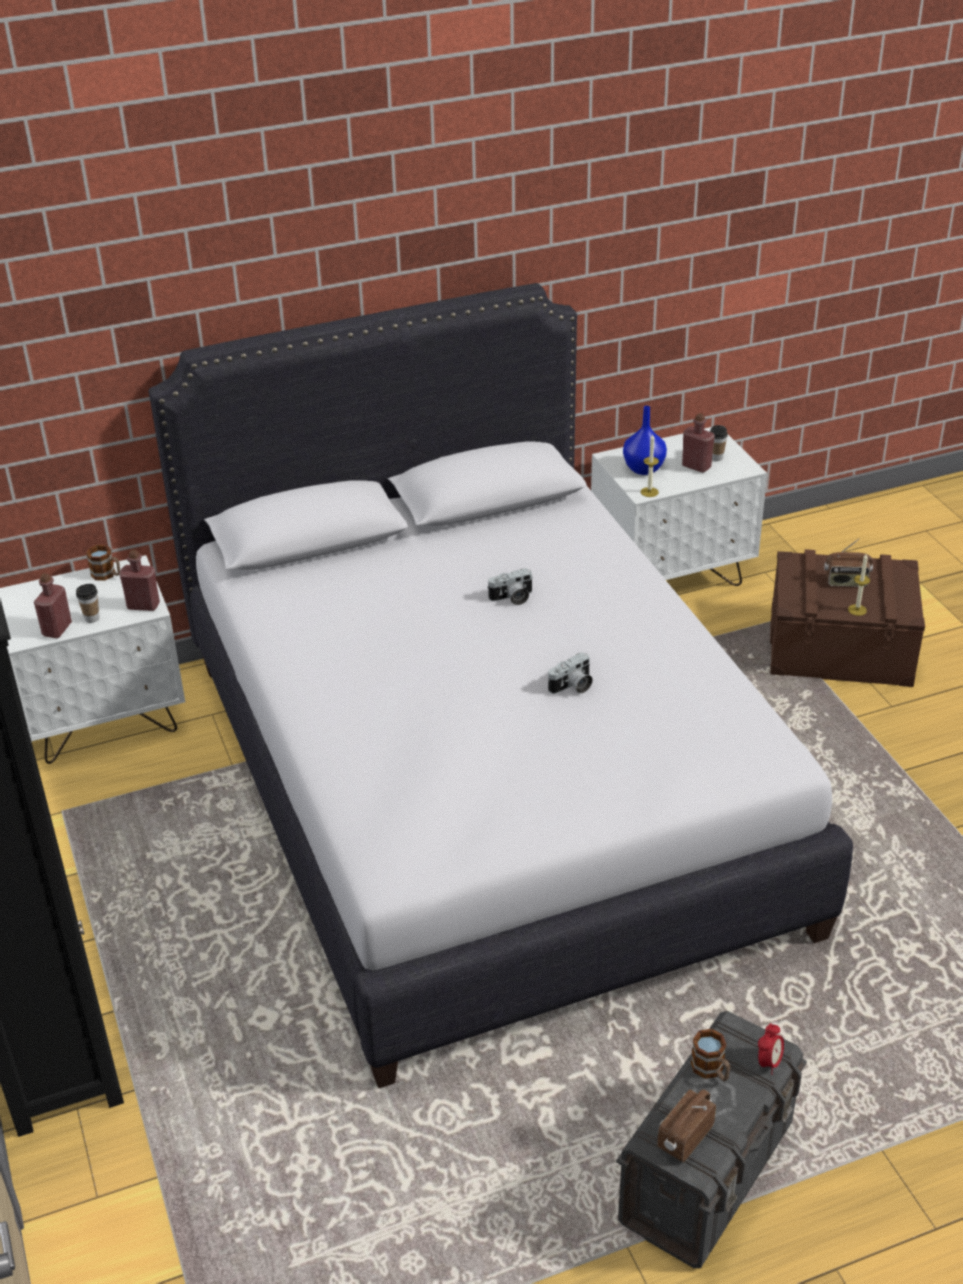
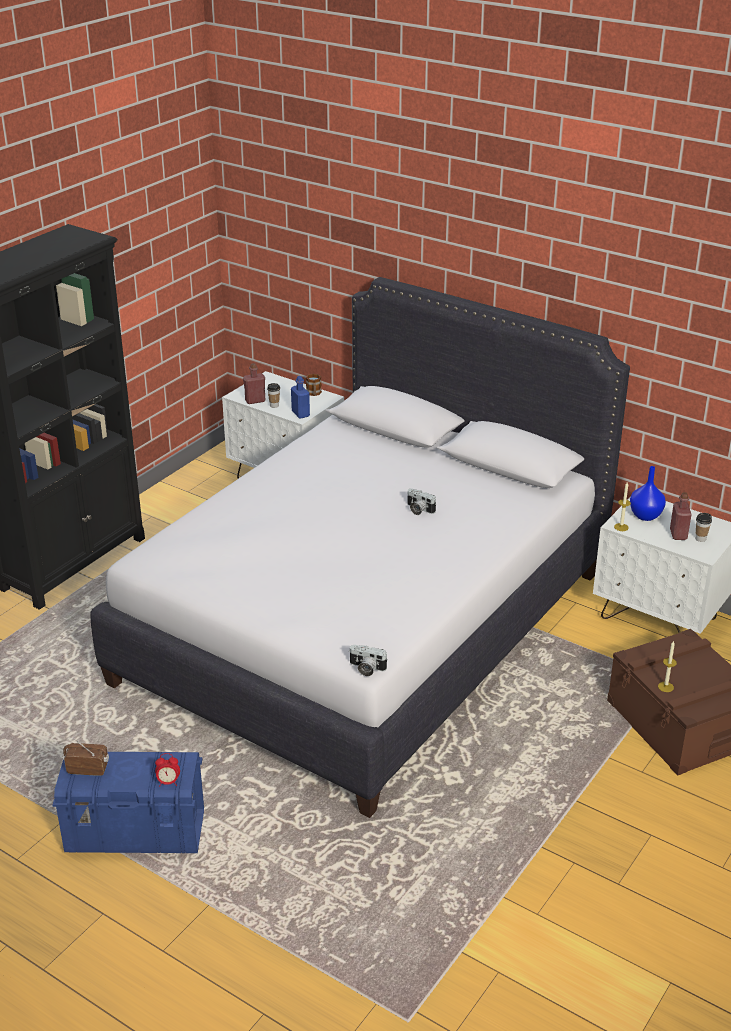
camera: 55 degrees right, 5 degrees down
(143, 605) = (300, 414): red bottle -> blue bottle
(572, 686) = (357, 560): camera -> camera (366, 668)
(707, 1173) = (136, 833): grey storage box -> blue storage box
(711, 1070) = (145, 761): mug -> none
(846, 582) = (693, 671): radio -> none

